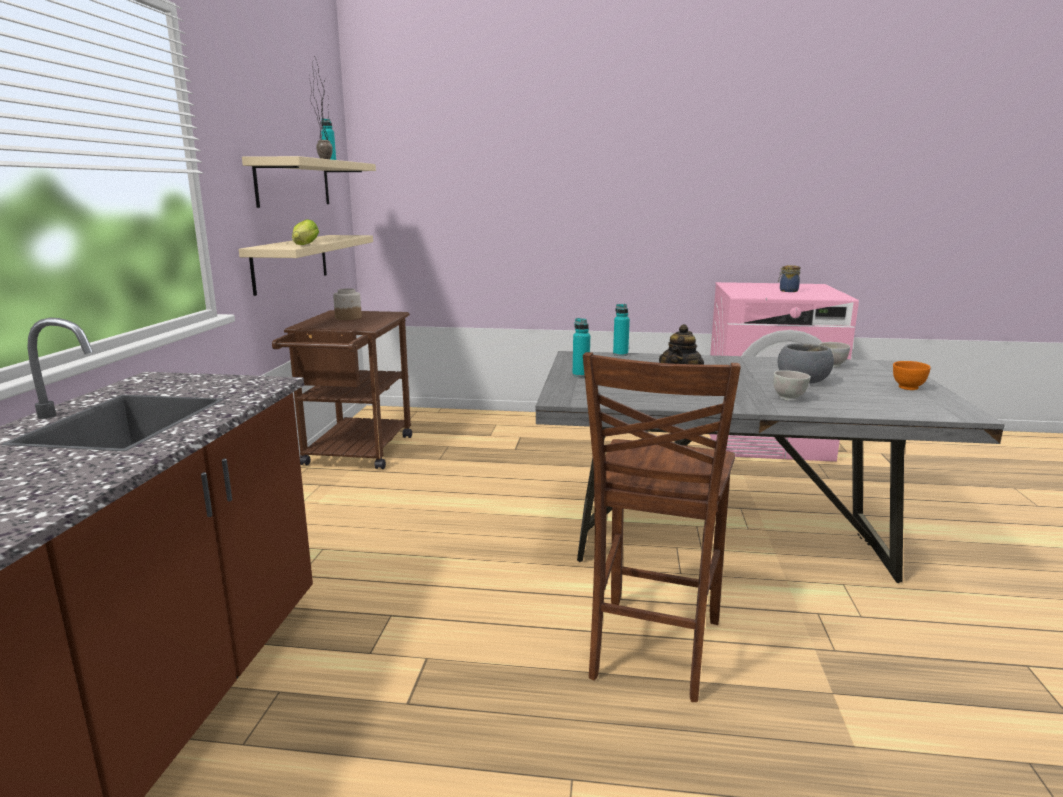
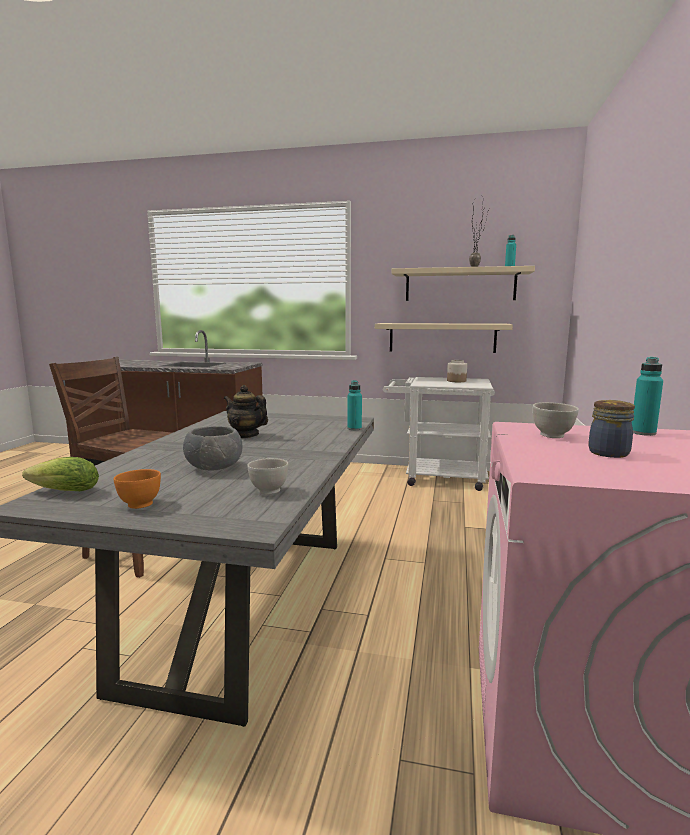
camera: 95 degrees right, 5 degrees down
(304, 245) = (399, 323): lettuce -> lettuce (61, 492)
(355, 454) = (437, 477): brown cart -> white cart
(580, 375) = (288, 418): turquoise bottle -> turquoise bottle (643, 433)
(789, 398) = (168, 455): white bowl -> white bowl (552, 436)

